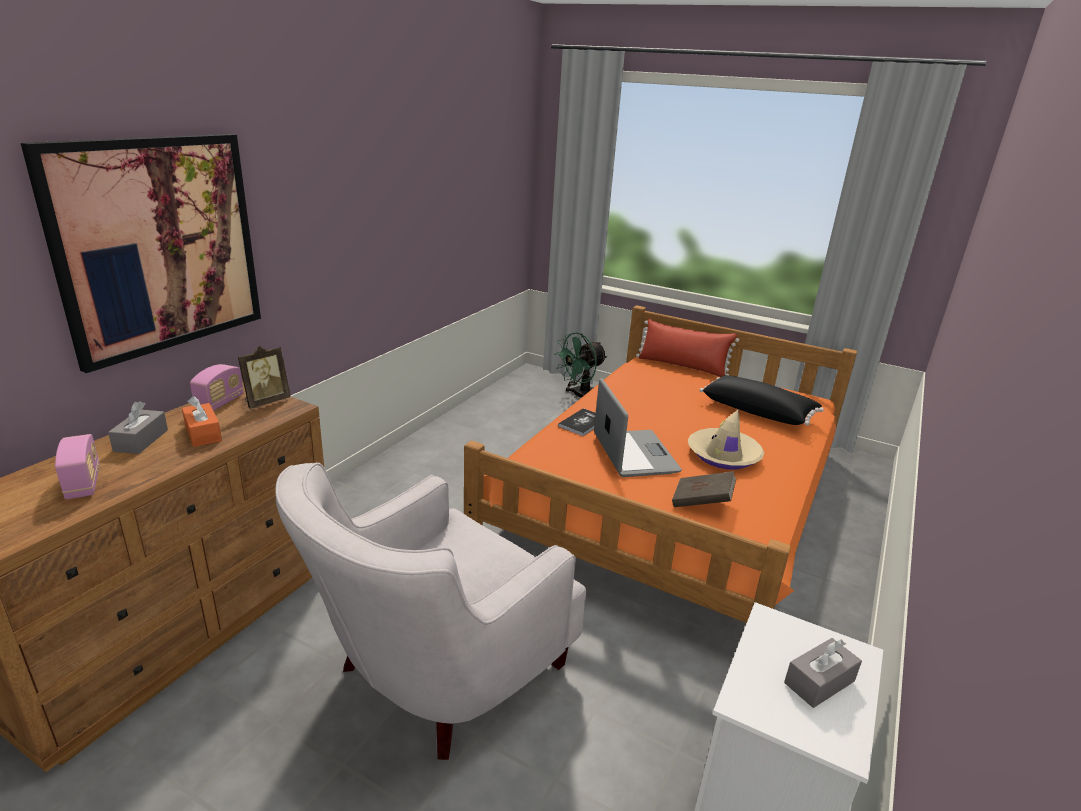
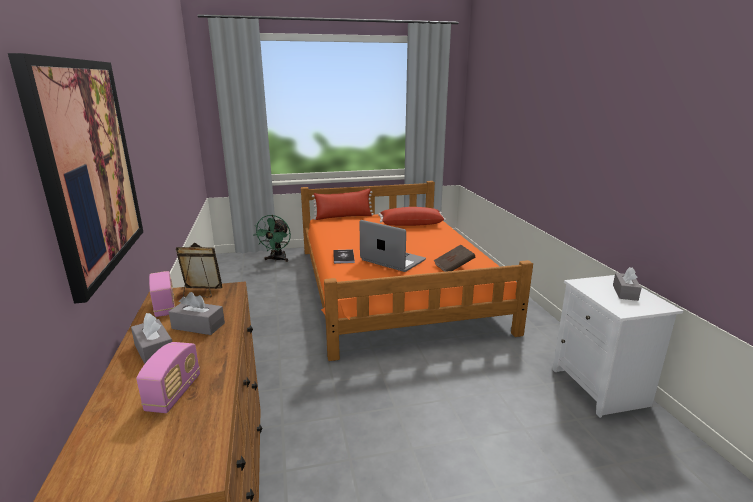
camera: 40 degrees left, 5 degrees down
(84, 483) = (174, 393): radio -> radio turned 75 degrees clockwise
(203, 433) = (198, 326): orange tissue box -> grey tissue box
(266, 401) = (201, 293): picture frame -> picture frame turned 90 degrees counterclockwise
(437, 674) = (410, 426): white armchair -> none
(723, 455) = (429, 246): beige hat -> none
(758, 411) = (411, 224): black pillow -> red pillow

